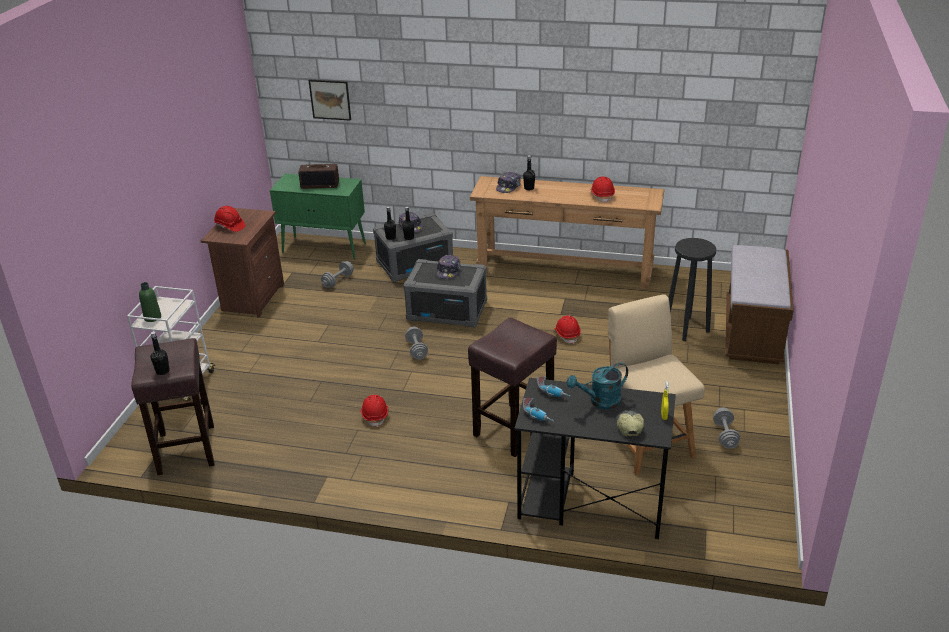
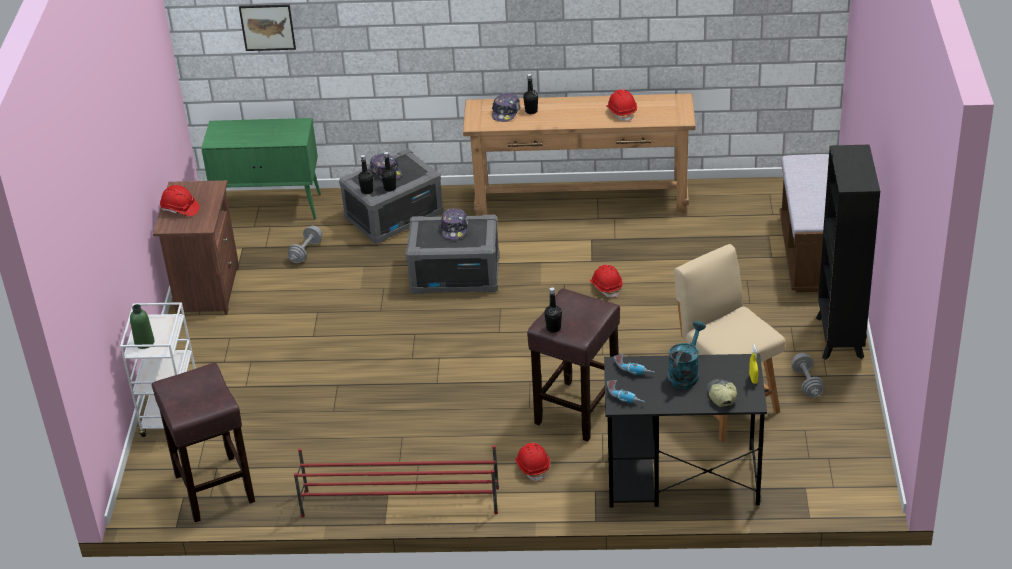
camera: 10 degrees left, 5 degrees up
(162, 371) = (200, 407): black bottle -> black bottle (553, 328)
(320, 185) = (263, 132): radio -> none
(334, 484) = (399, 501): none -> red shoe rack
(375, 415) = (416, 417): red hard hat -> red hard hat (533, 467)
(416, 350) = (436, 330): grey dumbbell -> none
(600, 402) = (685, 373): turquoise watering can -> turquoise watering can turned 150 degrees clockwise
(687, 329) = (741, 260): black stool -> none
(761, 401) = (839, 338): none -> black bookcase

